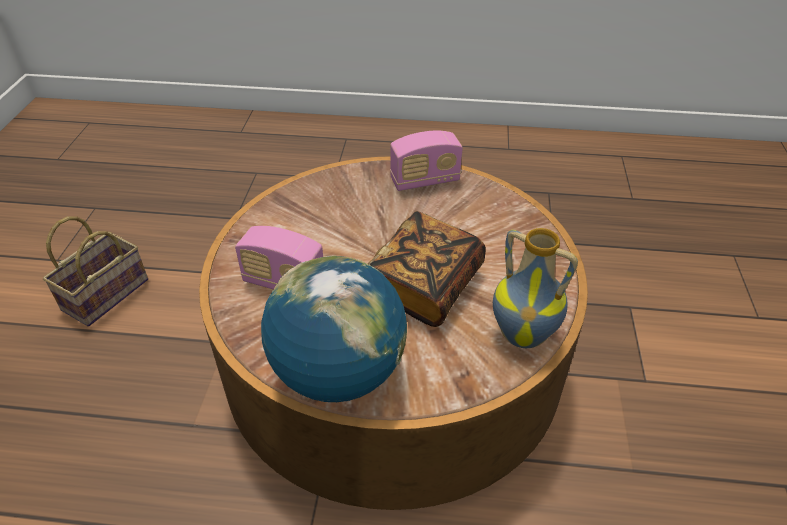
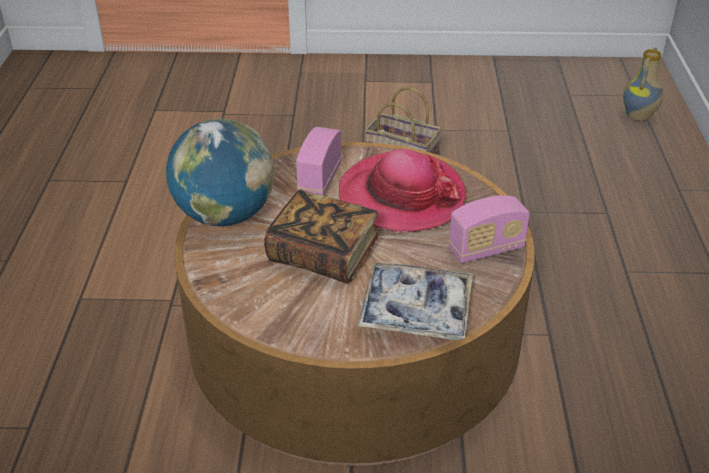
camera: 85 degrees right, 5 degrees down
(331, 223) = (401, 196): none -> hat
(425, 181) = (486, 249): radio -> radio turned 90 degrees counterclockwise
(509, 229) = (415, 310): none -> tray
(524, 333) = (266, 315): vase -> vase (639, 117)

